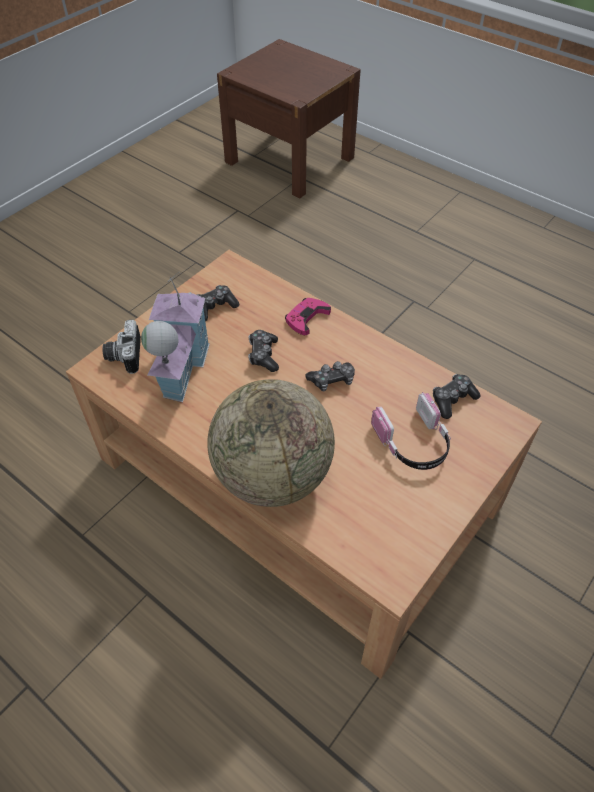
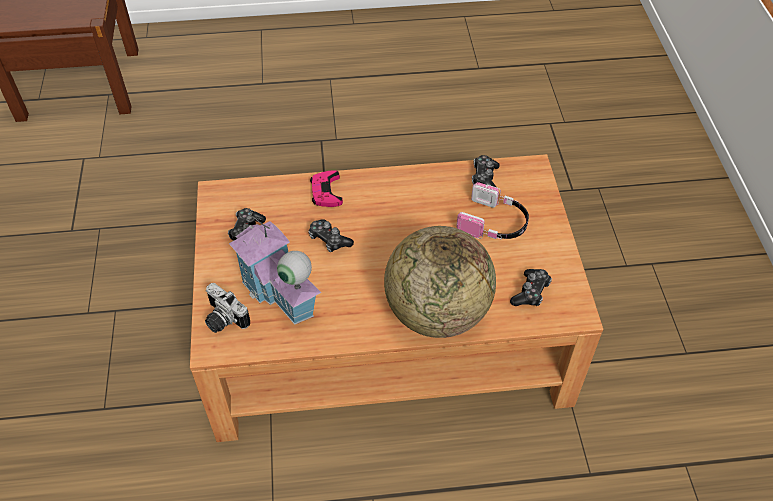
camera: 45 degrees left, 0 degrees up
(332, 380) = (397, 222): game controller -> game controller (530, 292)

